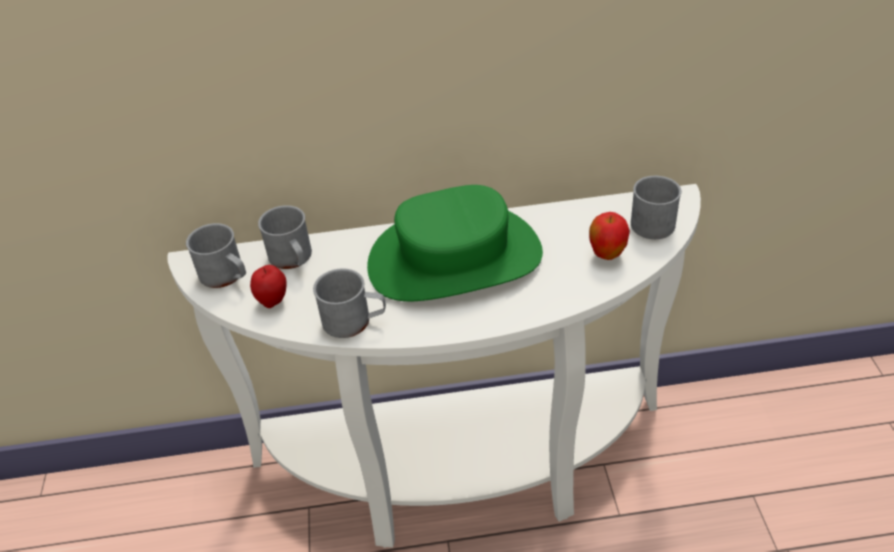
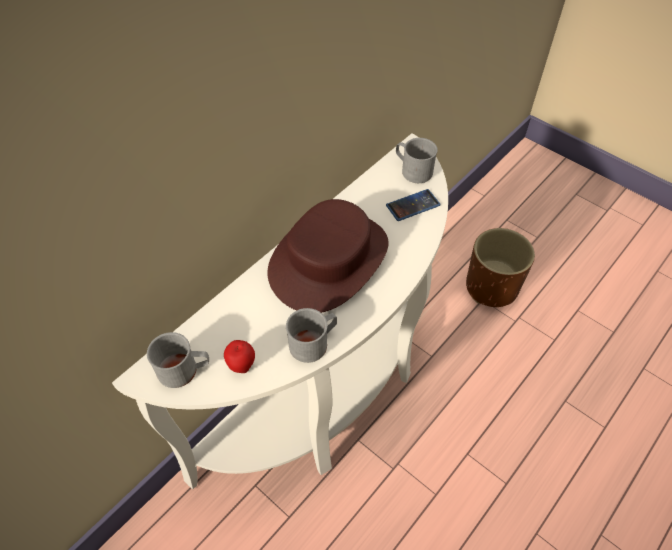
camera: 45 degrees left, 10 degrees up
(293, 259) = (220, 326): grey mug -> none
(454, 259) = (329, 261): green hat -> brown hat
(607, 255) = (413, 205): apple -> phone
(782, 489) = (491, 287): none -> brown planter

